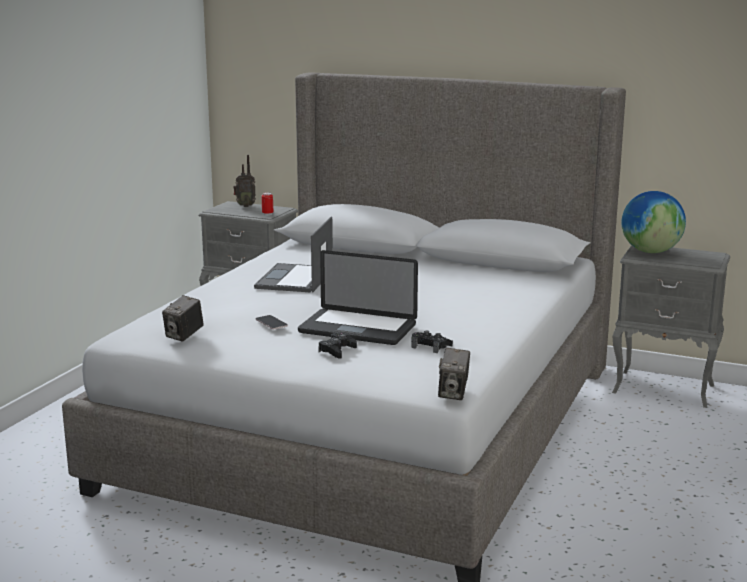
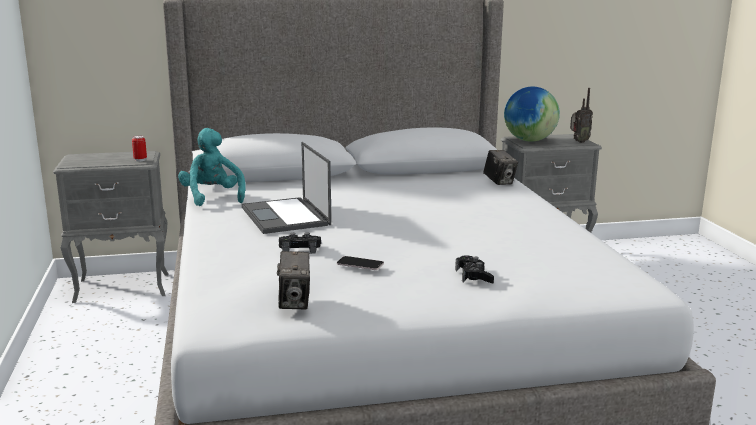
camera: 35 degrees left, 0 degrees up
(245, 206) = (98, 156): radio -> radio (578, 142)
(275, 254) = (212, 197): none -> turquoise plush toy
(357, 329) = (446, 250): laptop -> none
(430, 347) = (540, 251): black game controller -> black game controller (300, 249)
(453, 393) = (653, 289): camera -> camera (499, 182)

